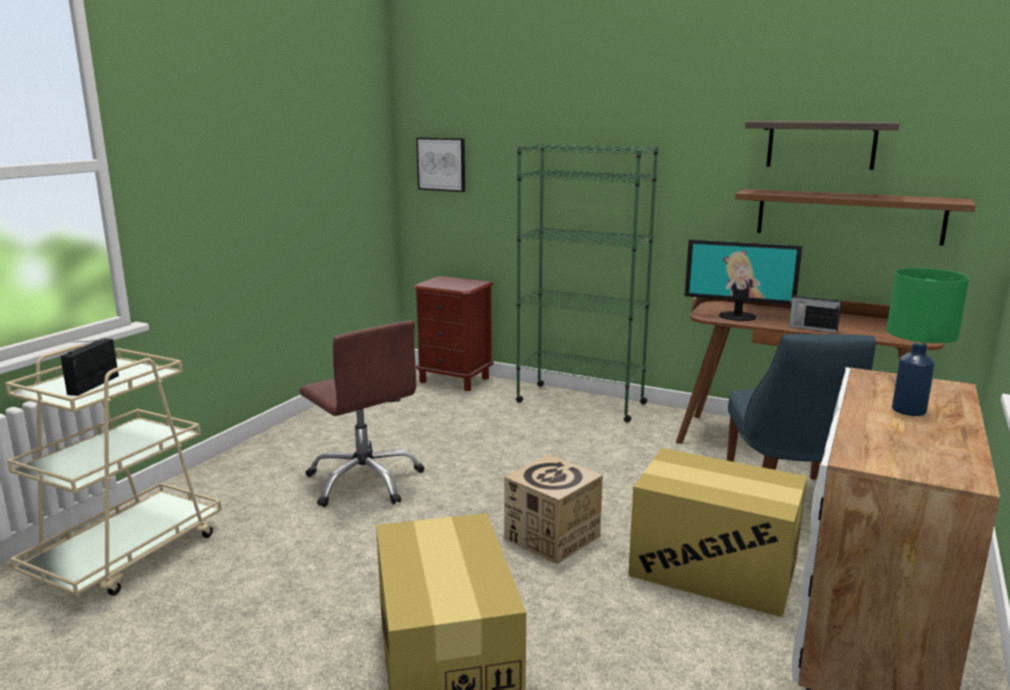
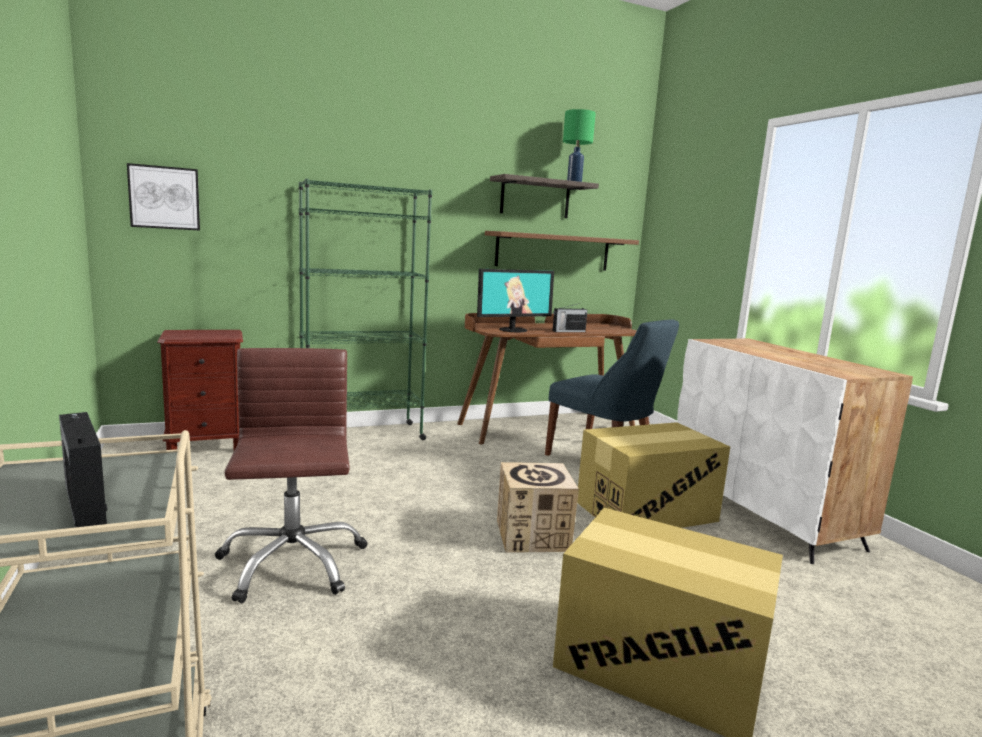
camera: 50 degrees left, 5 degrees down
(365, 481) = (291, 563): brown office chair -> brown office chair turned 105 degrees counterclockwise
(907, 410) = (775, 352): green table lamp -> green table lamp (573, 182)

